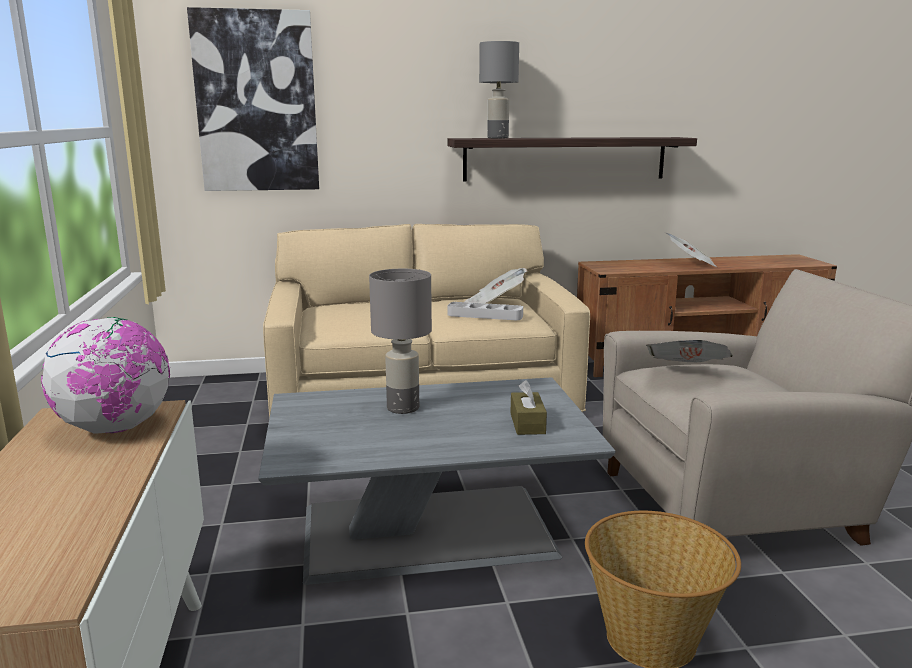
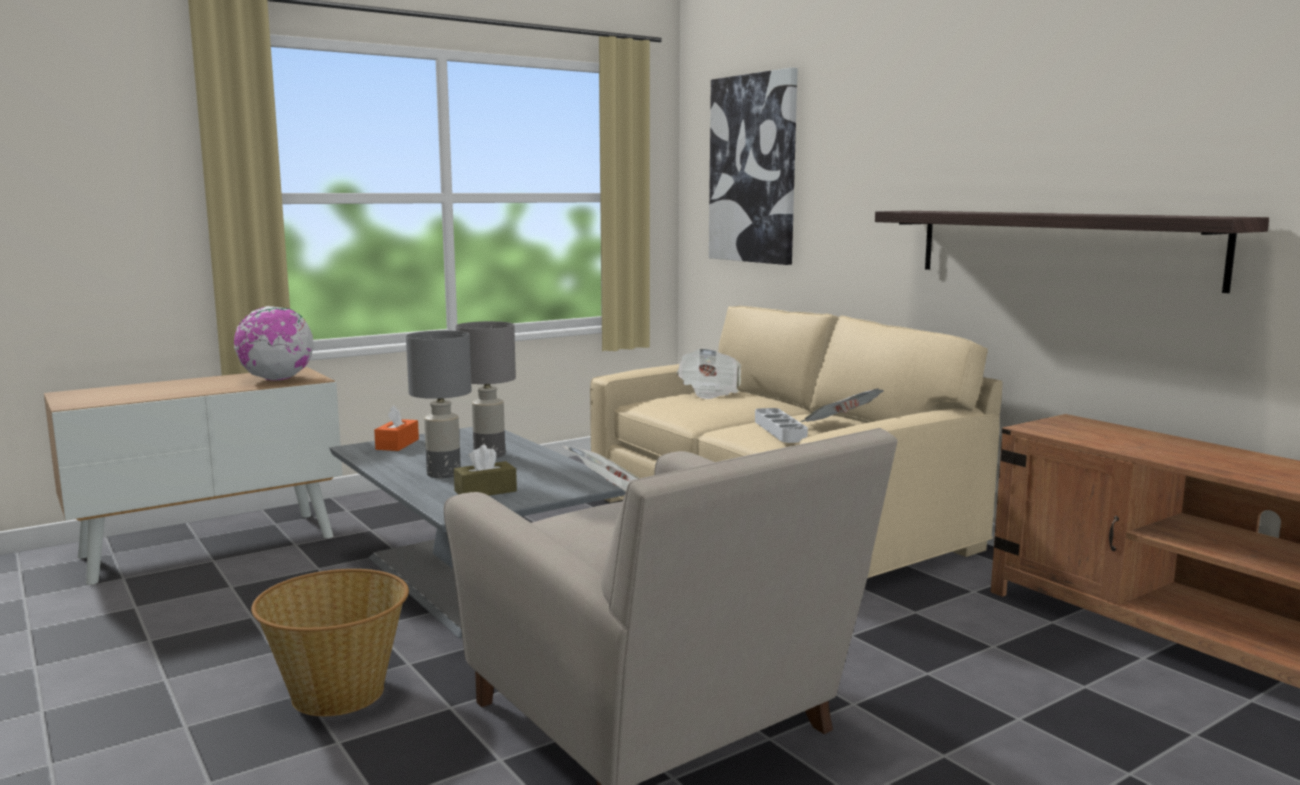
camera: 65 degrees right, 5 degrees down
(302, 441) = (397, 444): none -> orange tissue box
(497, 138) = (941, 211): grey table lamp -> grey table lamp (442, 474)
(690, 264) = (1211, 458): newspaper -> newspaper (709, 392)

